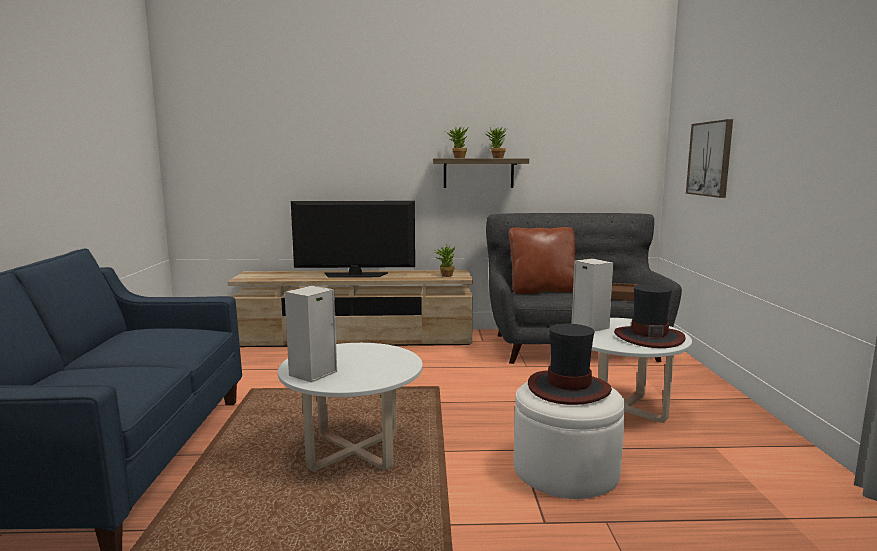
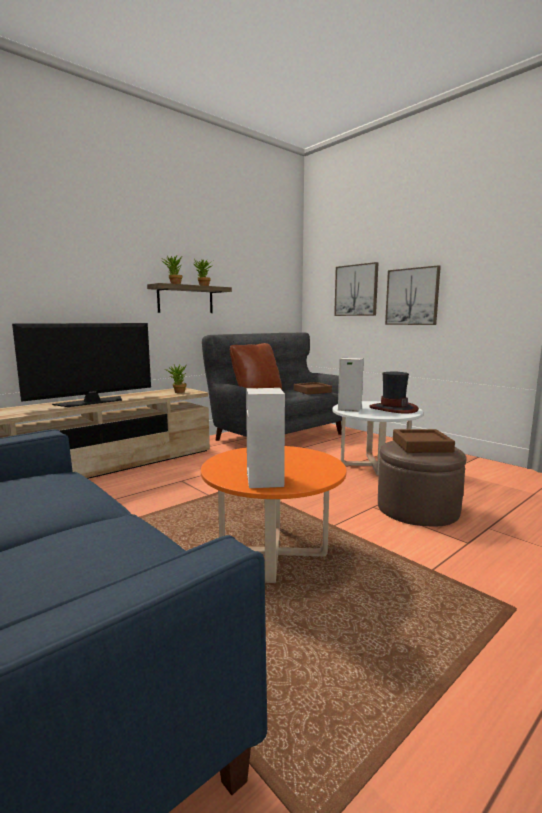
camera: 40 degrees left, 0 degrees up
(354, 451) = (273, 553): white coffee table -> orange coffee table
(565, 470) = (417, 509): white ottoman -> brown ottoman
(568, 389) = (421, 445): hat -> brown tray
(762, 173) = (412, 296): none -> picture

